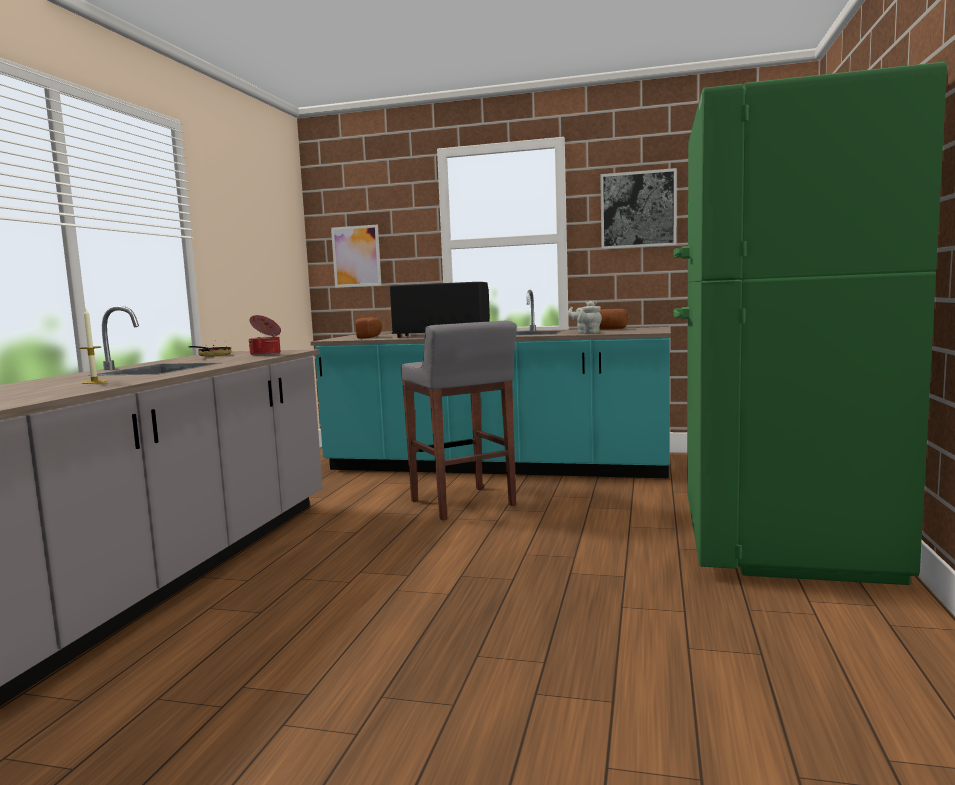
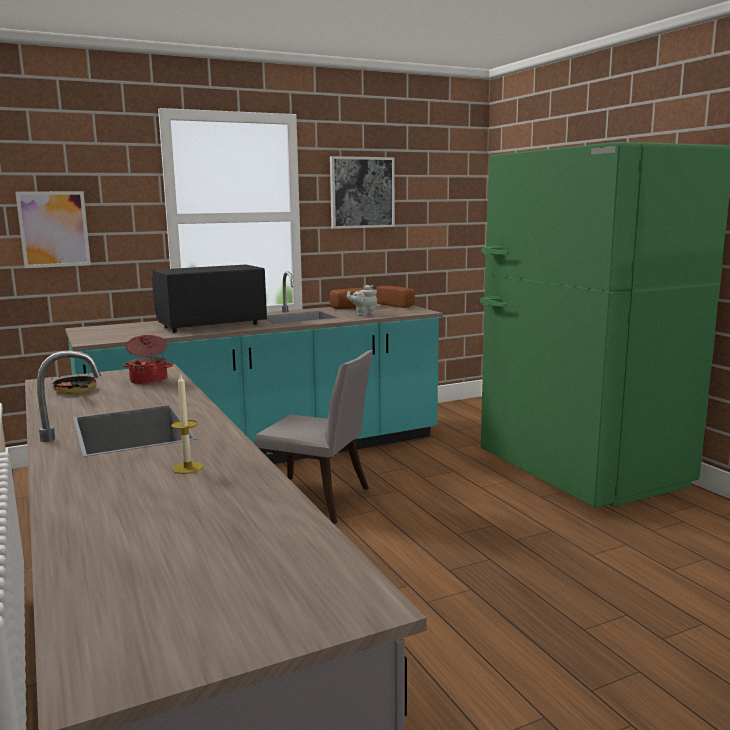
camera: 40 degrees left, 5 degrees up
(371, 337) = (128, 332): bread -> bread (397, 305)
(463, 504) = (317, 501): grey stool -> grey chair

